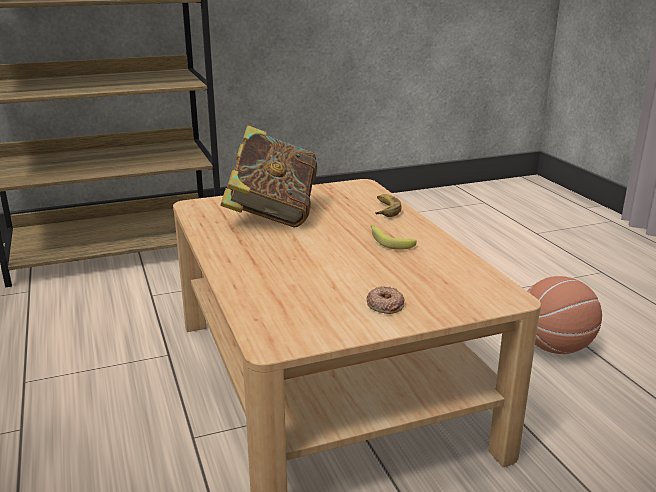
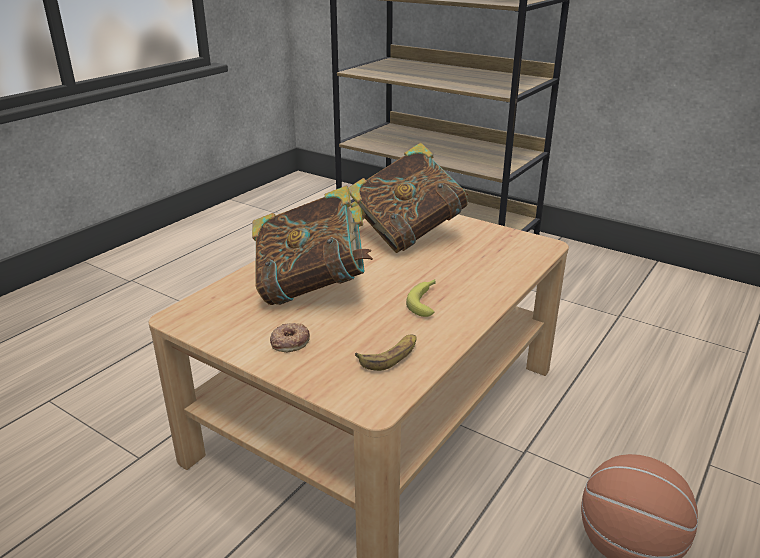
camera: 55 degrees right, 5 degrees up
(307, 273) = (312, 288): none -> book
(385, 209) = (499, 276): banana -> banana (390, 356)

